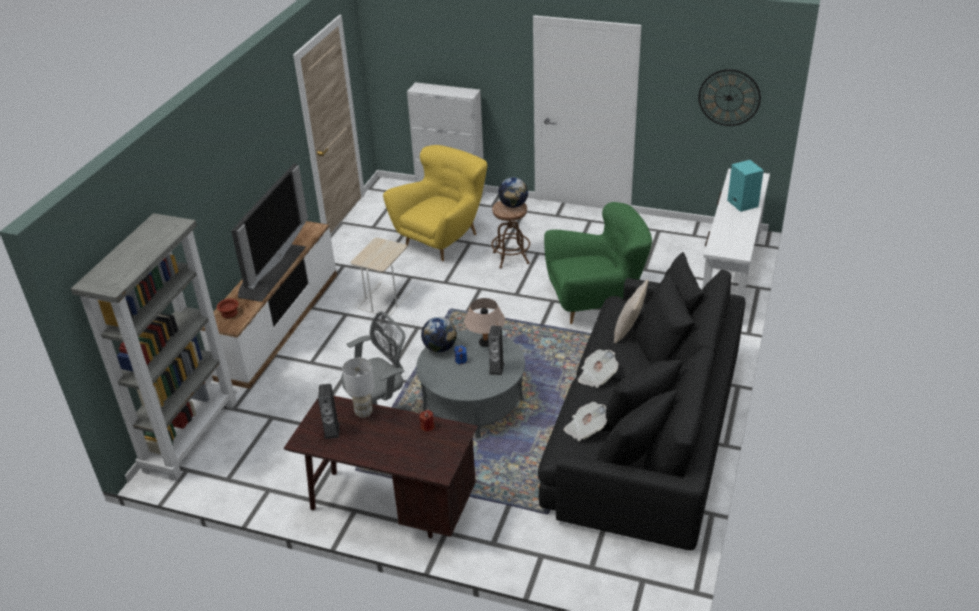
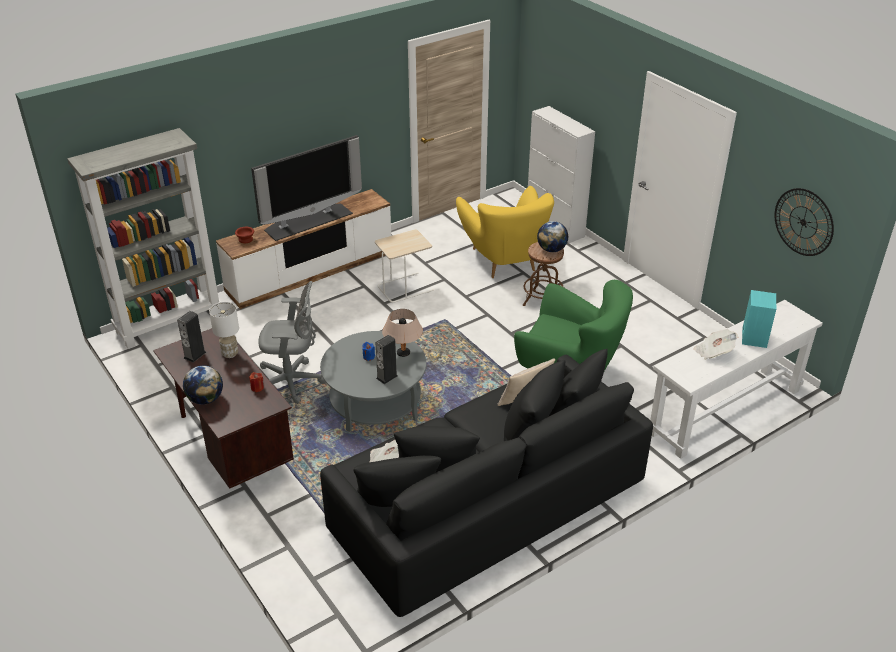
camera: 35 degrees right, 0 degrees up
(440, 348) = (365, 339): globe -> globe (205, 399)
(443, 239) = (504, 260): yellow armchair -> yellow armchair turned 90 degrees clockwise
(596, 377) = (449, 424): newspaper -> newspaper (713, 352)

